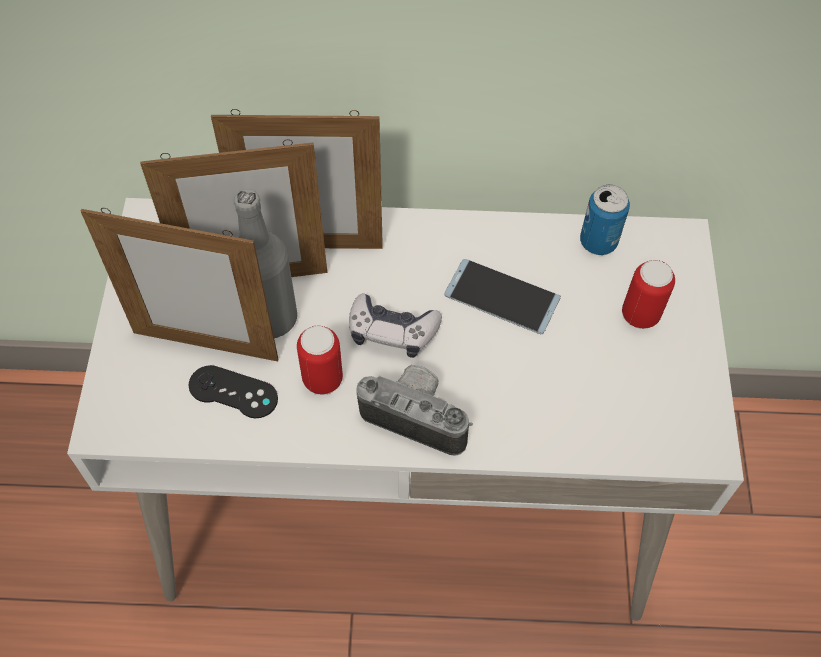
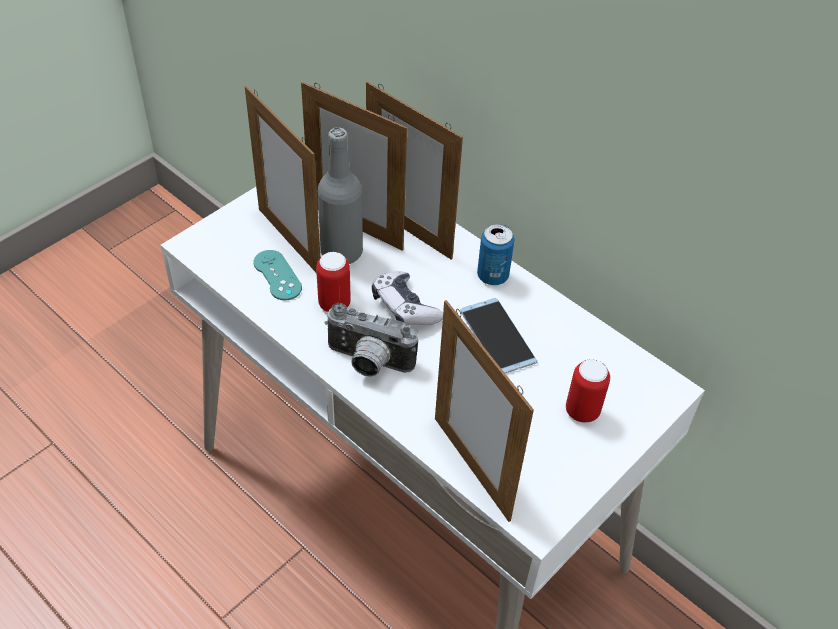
camera: 40 degrees right, 10 degrees down
(233, 392) = (277, 275): black game controller -> turquoise game controller
(418, 416) = (367, 363): camera -> camera turned 135 degrees clockwise
(598, 242) = (603, 350): can -> can (492, 276)
(609, 444) = (471, 467): none -> picture frame

